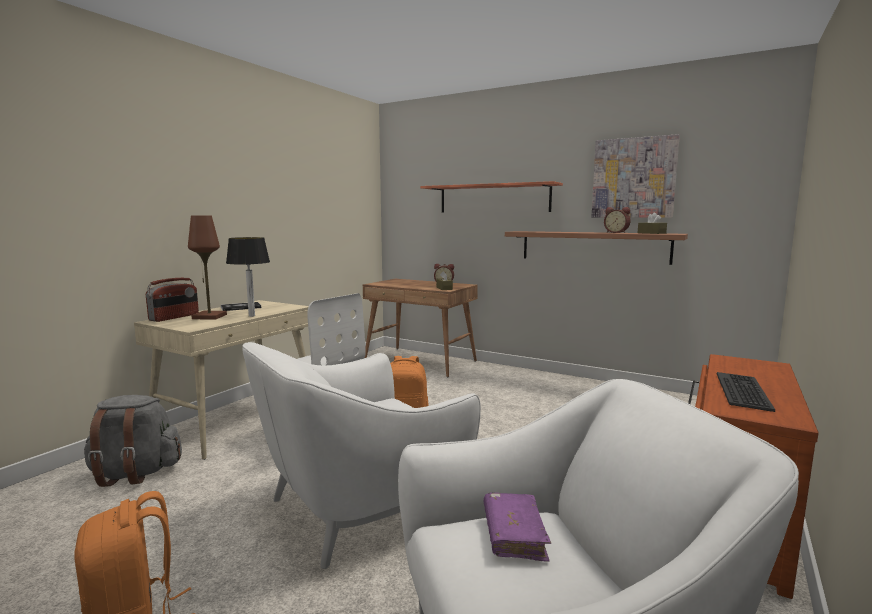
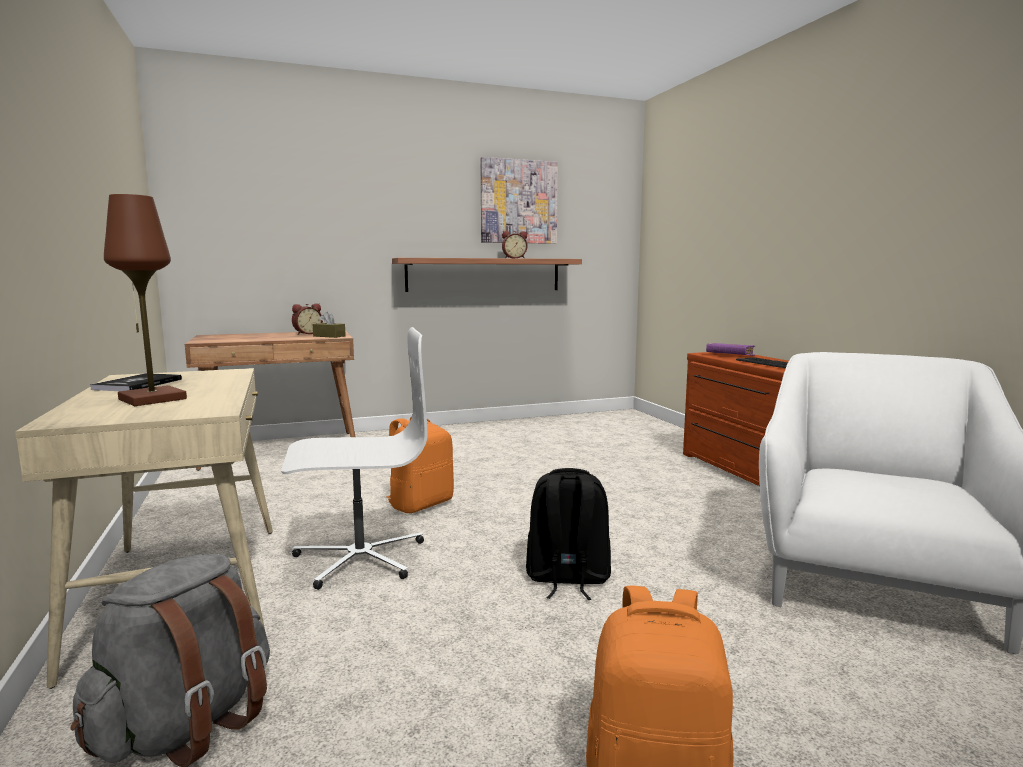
camera: 50 degrees left, 0 degrees up
(174, 317) = (78, 411): radio -> none
(252, 316) = (227, 387): table lamp -> none
(360, 506) = (567, 579): white armchair -> black backpack
(493, 198) = (358, 216): shelf -> none
(514, 535) = (857, 477): purple book -> purple book (729, 355)
(651, 233) = (546, 258): brown tissue box -> none

